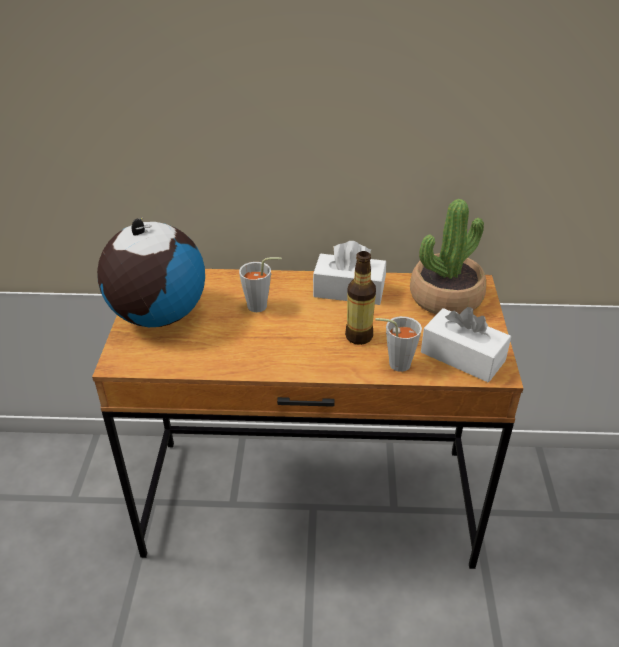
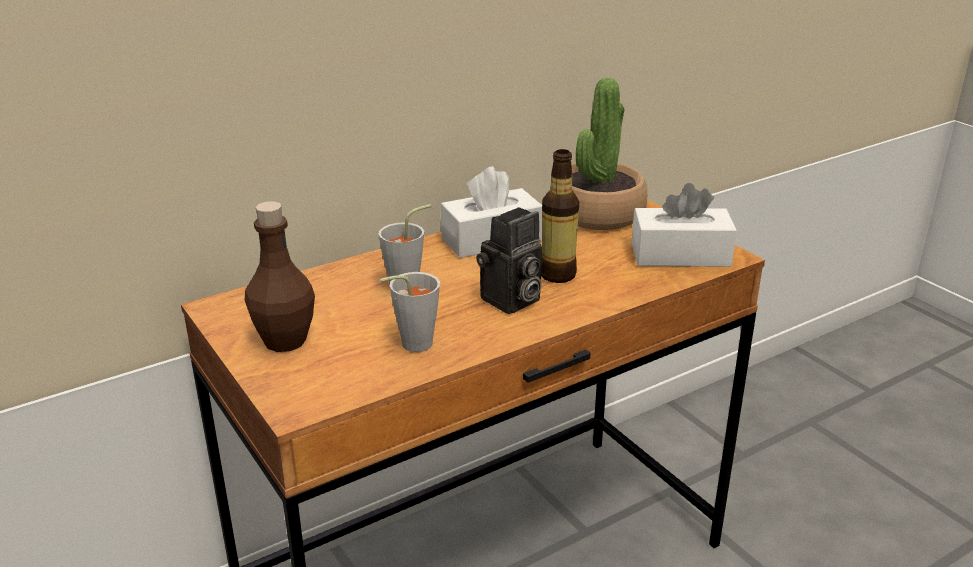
camera: 35 degrees left, 10 degrees down
(157, 315) = (285, 341): globe -> brown bottle
(306, 344) = (510, 301): none -> camera
(394, 363) = (625, 284): grey cup -> grey cup (410, 345)

